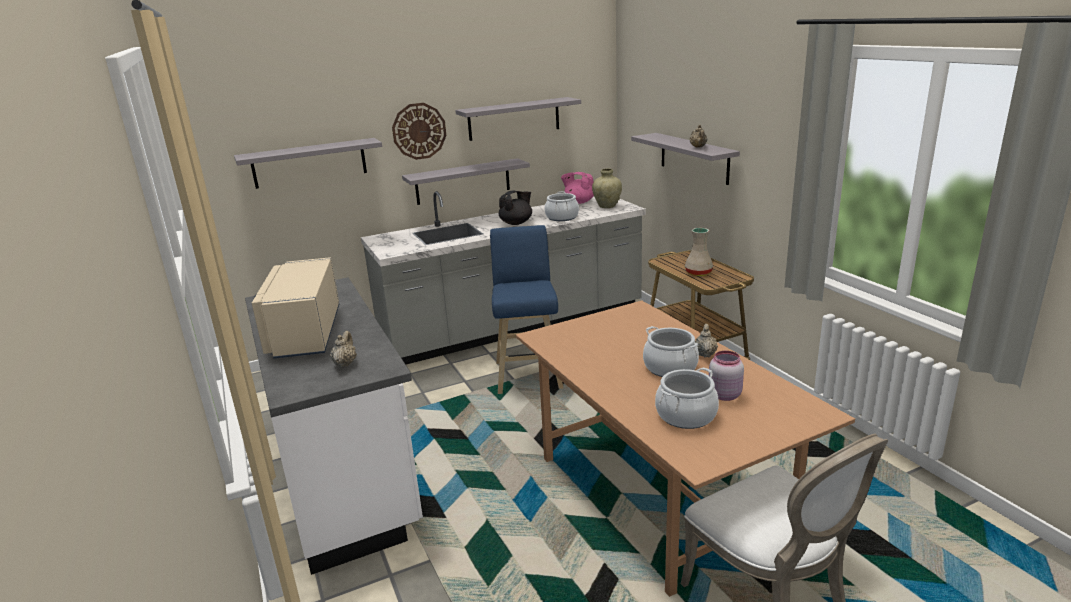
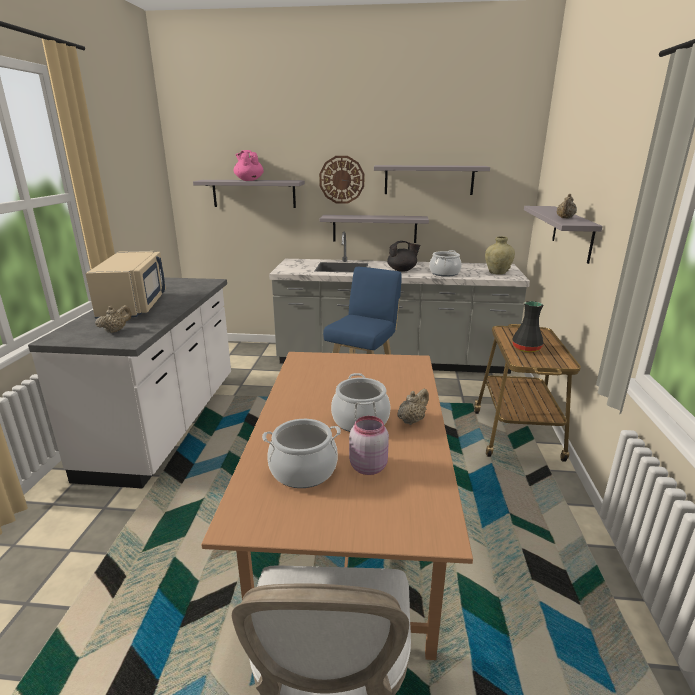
camera: 30 degrees right, 0 degrees up
(304, 334) = (135, 306): beige microwave -> beige microwave turned 150 degrees clockwise
(579, 202) = (478, 265): pink teapot -> pink teapot (249, 180)
(699, 273) = (527, 349): beige vase -> black vase

